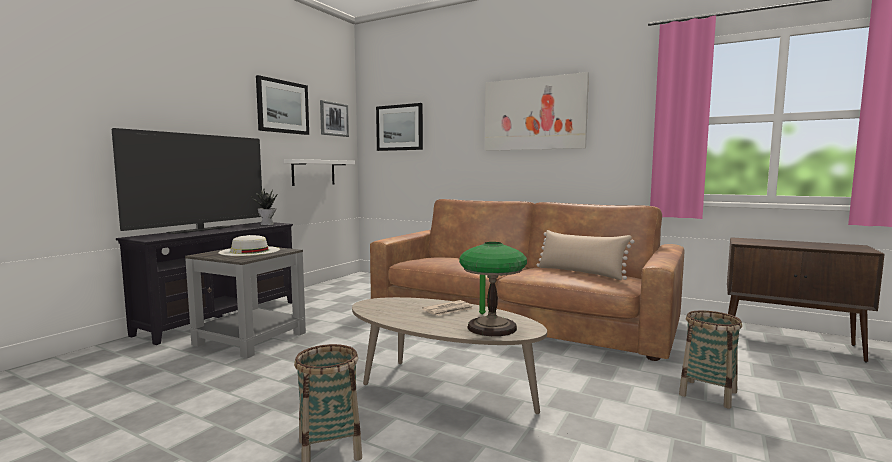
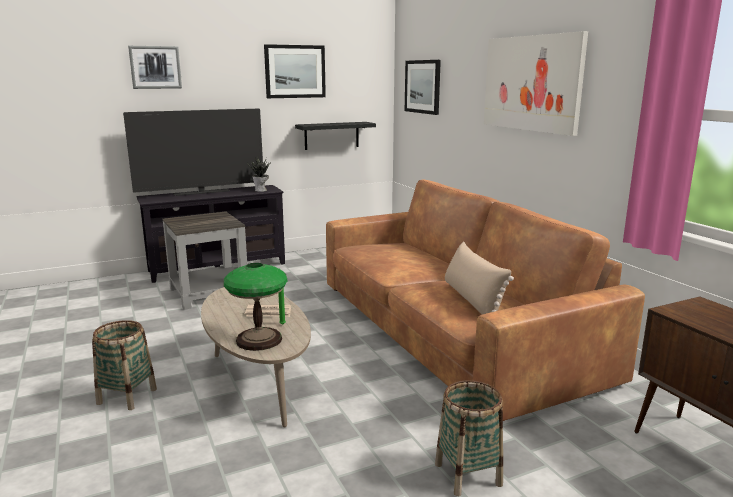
camera: 35 degrees right, 10 degrees up
(249, 251) = (207, 220): white hat -> none
(313, 172) = (331, 135): white shelf -> black shelf
(333, 119) = (360, 76): picture -> picture (155, 67)

